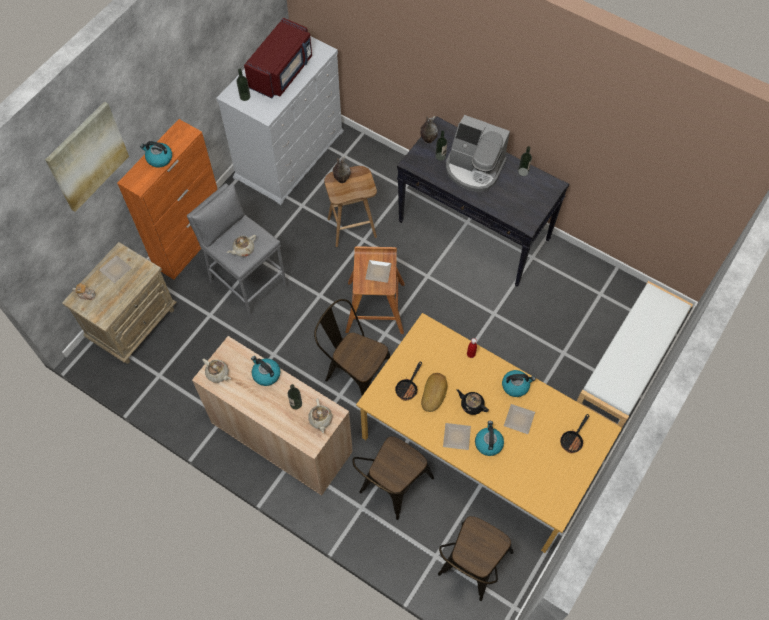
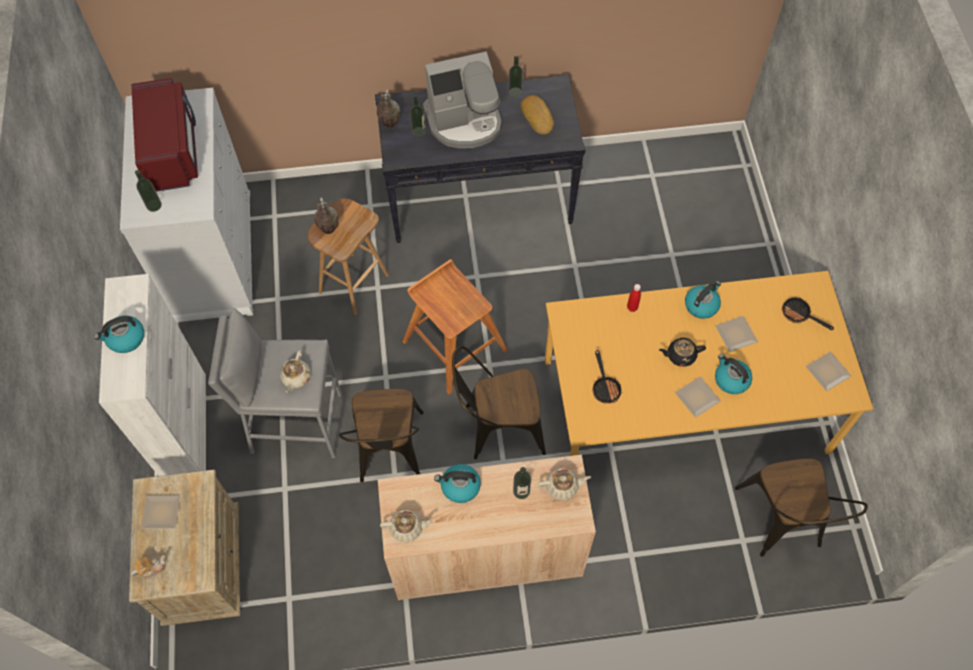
camera: 40 degrees left, 0 degrees up
(87, 156) = (58, 388): picture -> none
(190, 243) = (187, 428): orange cabinet -> white cabinet
(320, 420) = (562, 486): beige teapot -> beige teapot turned 45 degrees counterclockwise
(377, 271) = (453, 297): plate -> plate (825, 372)
(391, 488) = (640, 511): brown chair -> brown chair (389, 453)
(434, 393) = (635, 372): bread -> bread (538, 116)
(573, 439) = (799, 315): frying pan -> frying pan turned 135 degrees clockwise
(626, 370) = (739, 229): white bench -> none

